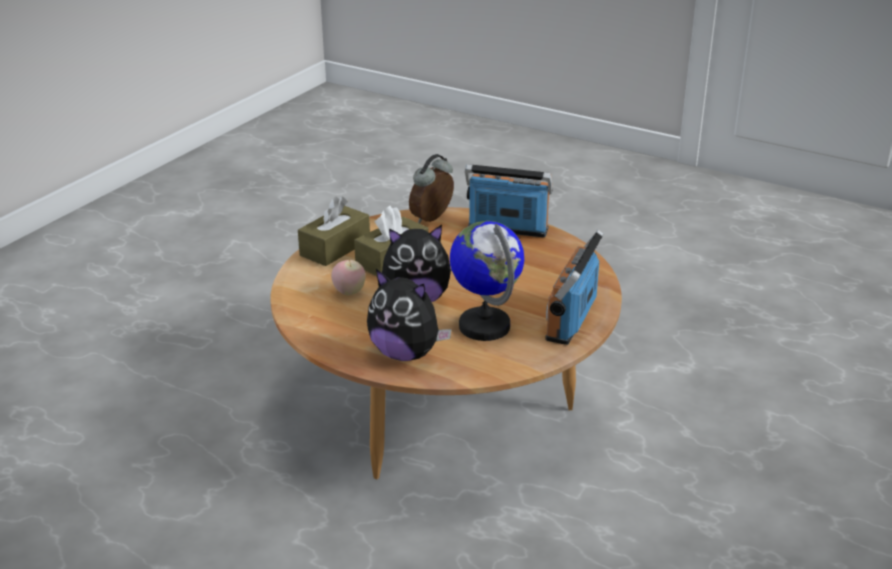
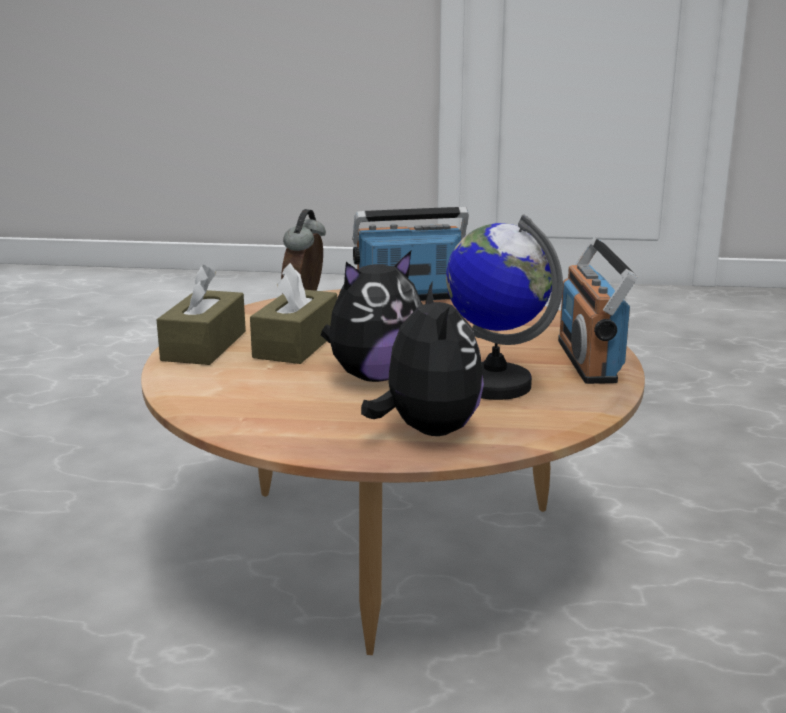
camera: 25 degrees left, 10 degrees down
(349, 292) = (272, 384): apple -> none
(406, 353) = (426, 431): plush toy -> plush toy turned 105 degrees counterclockwise

